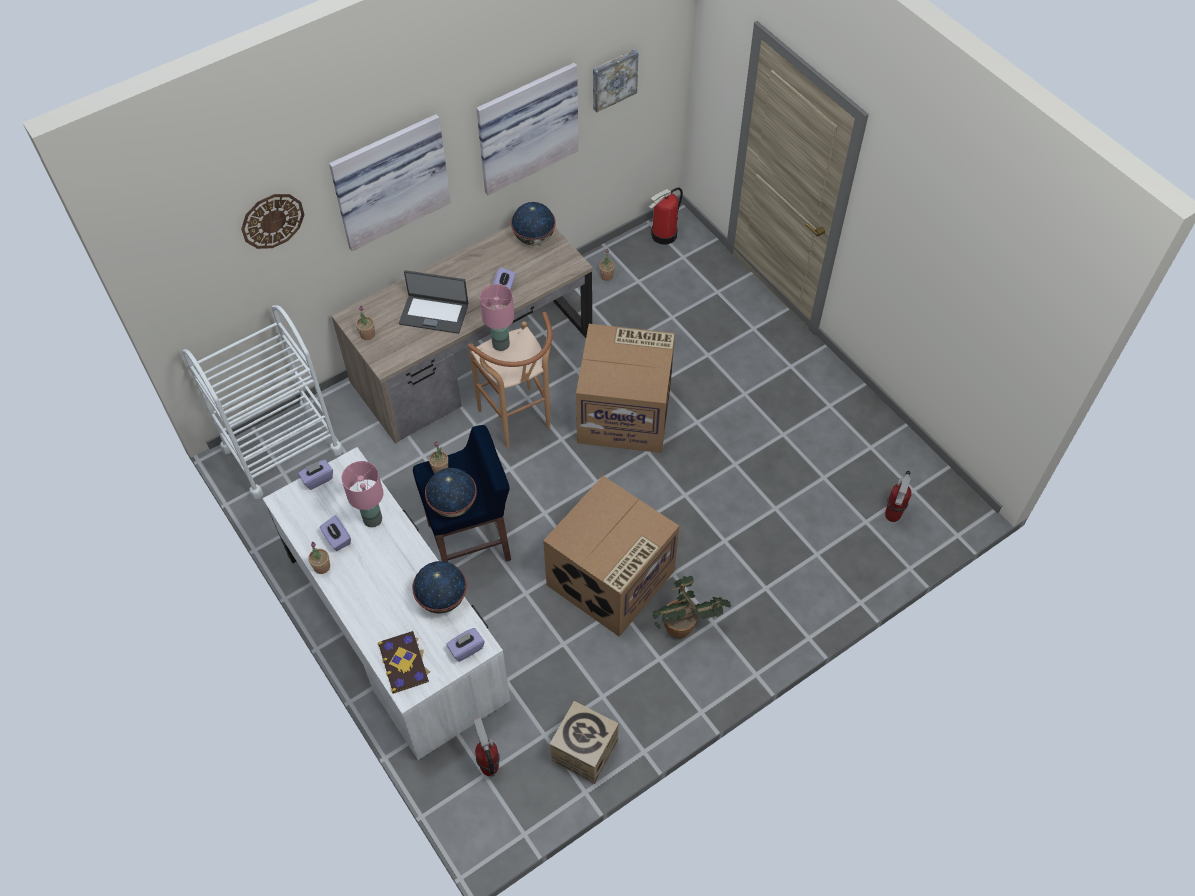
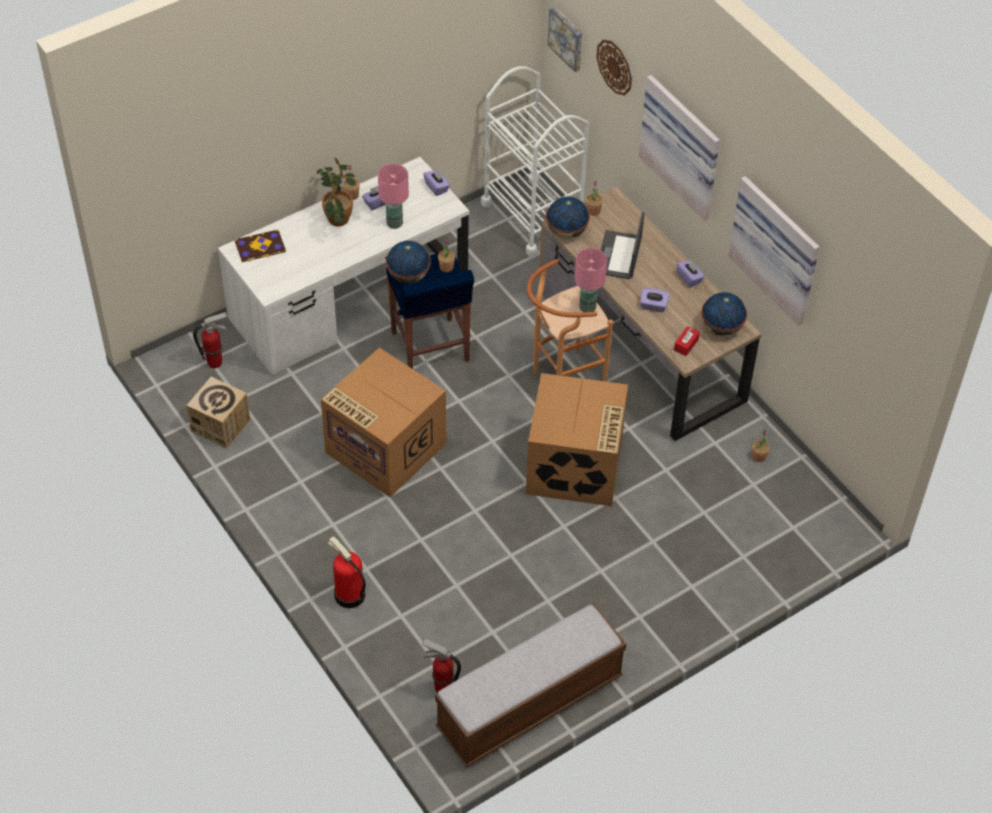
camera: 90 degrees right, 5 degrees down
(442, 598) = (315, 268): globe -> globe (567, 232)
(466, 649) = (267, 284): purple tissue box -> purple tissue box (689, 278)
(555, 265) = (686, 344): none -> red tissue box
(613, 79) = (849, 312): picture -> picture (567, 38)
(664, 235) = (825, 511): fire extinguisher -> fire extinguisher (349, 595)
(685, 629) = (328, 502): potted plant -> potted plant (337, 223)
(895, 448) = (529, 704): none -> bench

